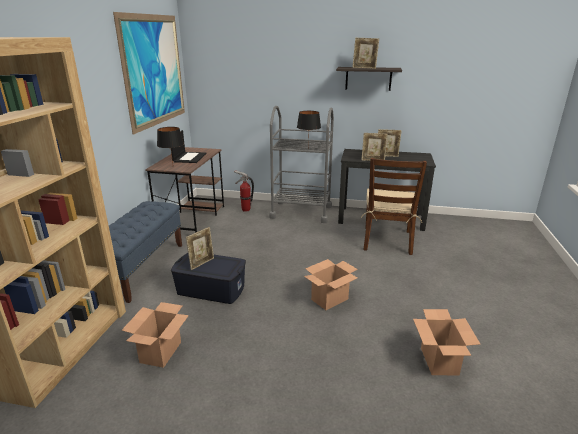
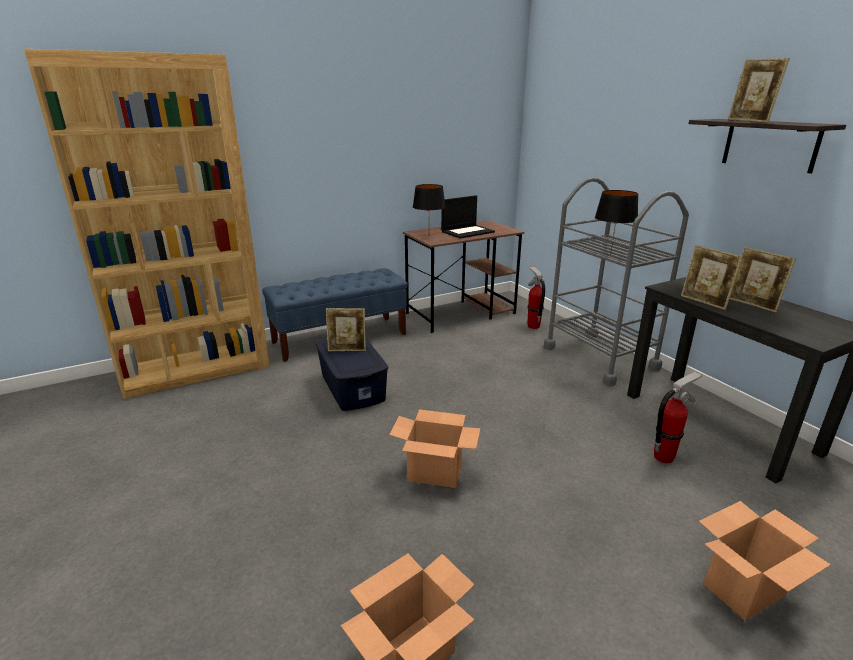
camera: 50 degrees right, 0 degrees up
(154, 71) = (452, 113): picture -> none
(161, 352) = (230, 413): cardboard box -> cardboard box (744, 589)
(387, 241) = (664, 457): brown chair -> fire extinguisher

